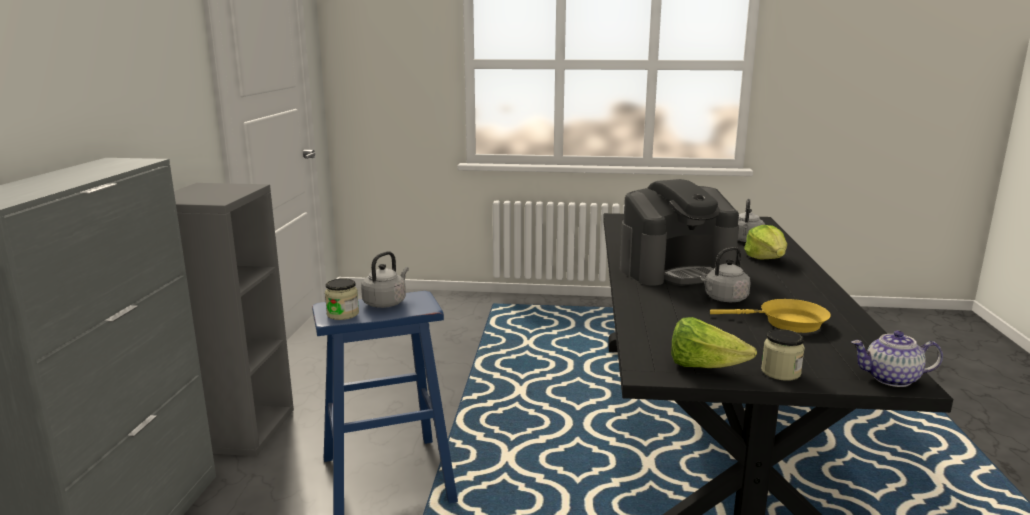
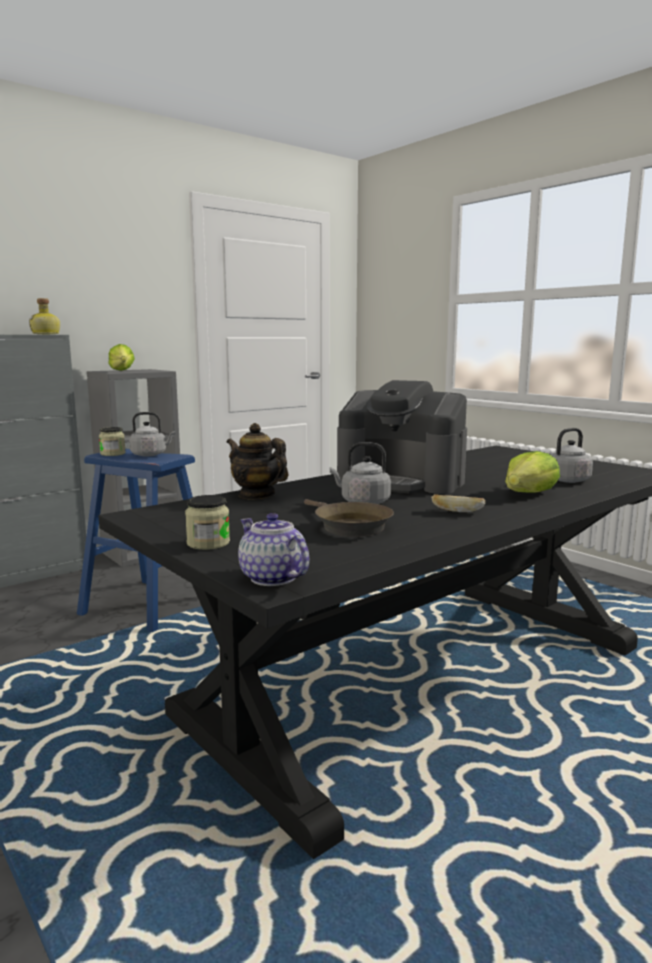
camera: 45 degrees right, 5 degrees down
(130, 162) = (46, 334): none -> bottle
(647, 318) = (256, 495): none -> teapot
(704, 367) = (174, 524): lettuce -> lettuce (122, 371)
(786, 323) = (348, 526): yellow frying pan -> brown frying pan
(787, 288) = (457, 511): none -> bread

